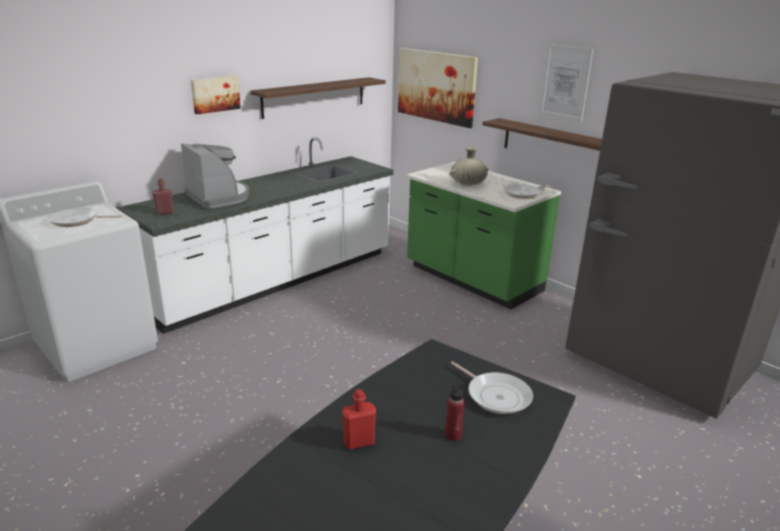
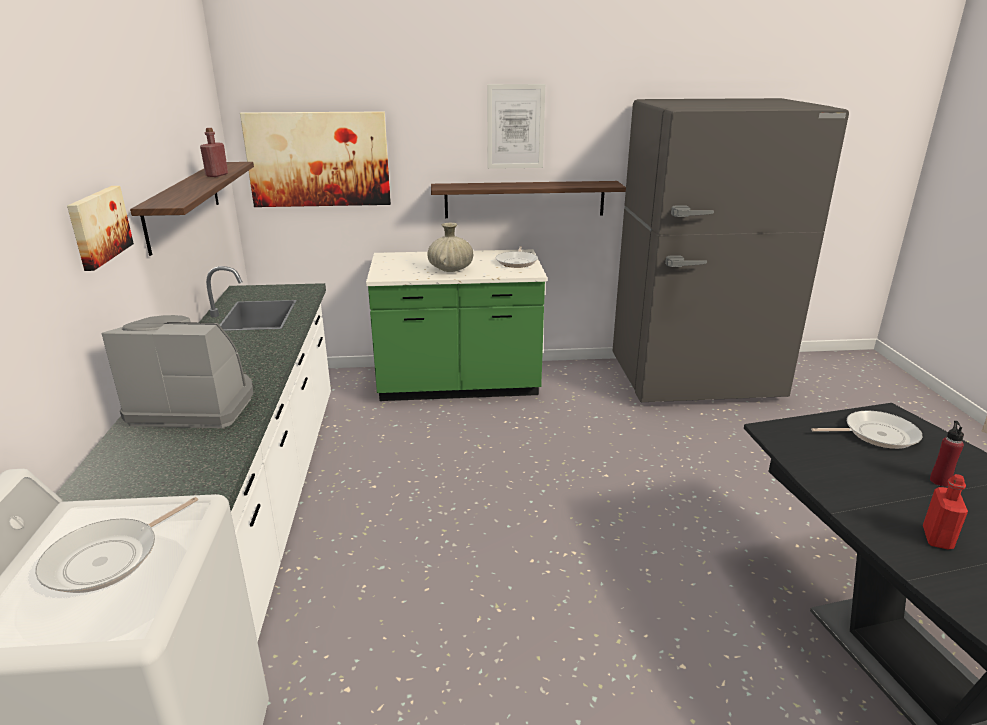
camera: 50 degrees left, 0 degrees up
(165, 212) = (172, 467): red bottle -> red bottle (217, 175)

